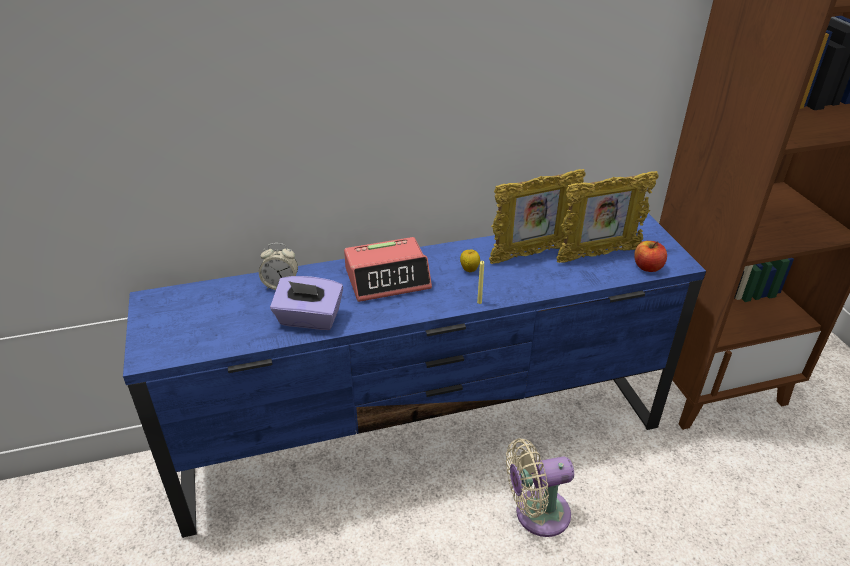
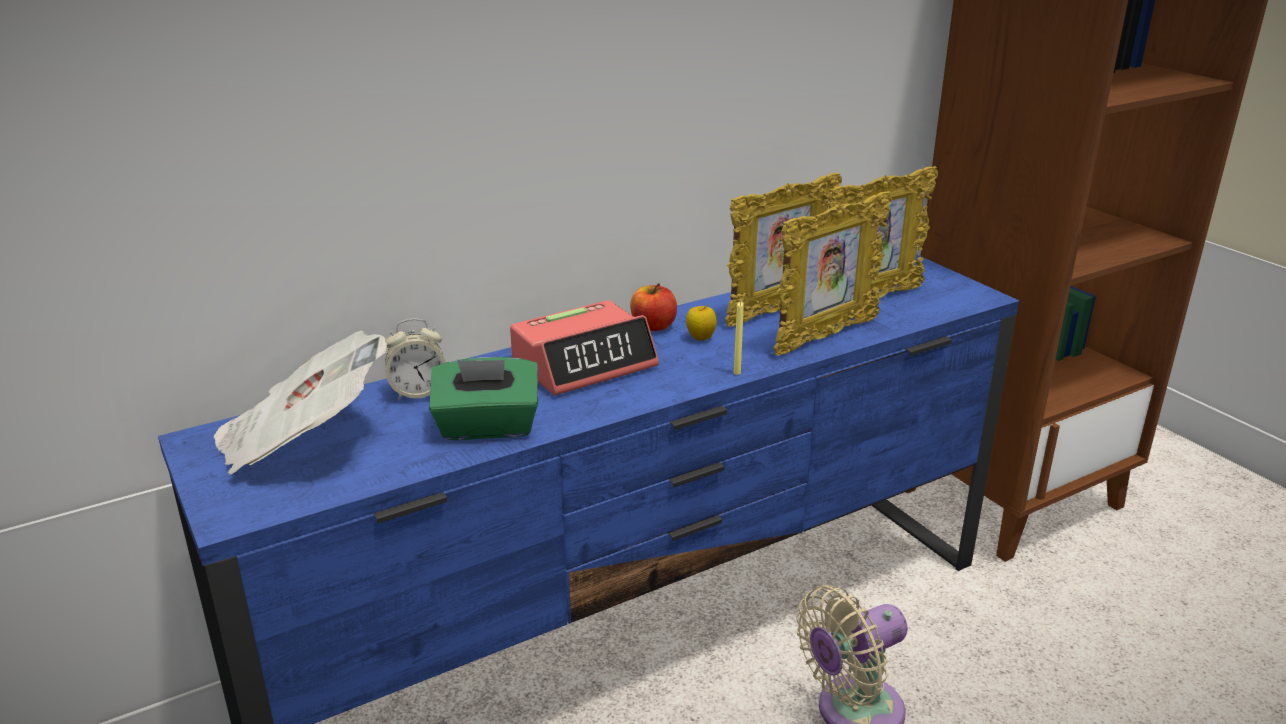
camera: 15 degrees left, 10 degrees down
(203, 310) = (302, 441): none -> newspaper
(309, 319) = (487, 427): purple tissue box -> green tissue box
(552, 281) = (825, 336): none -> picture frame
(647, 267) = (943, 305): apple -> apple (653, 326)

